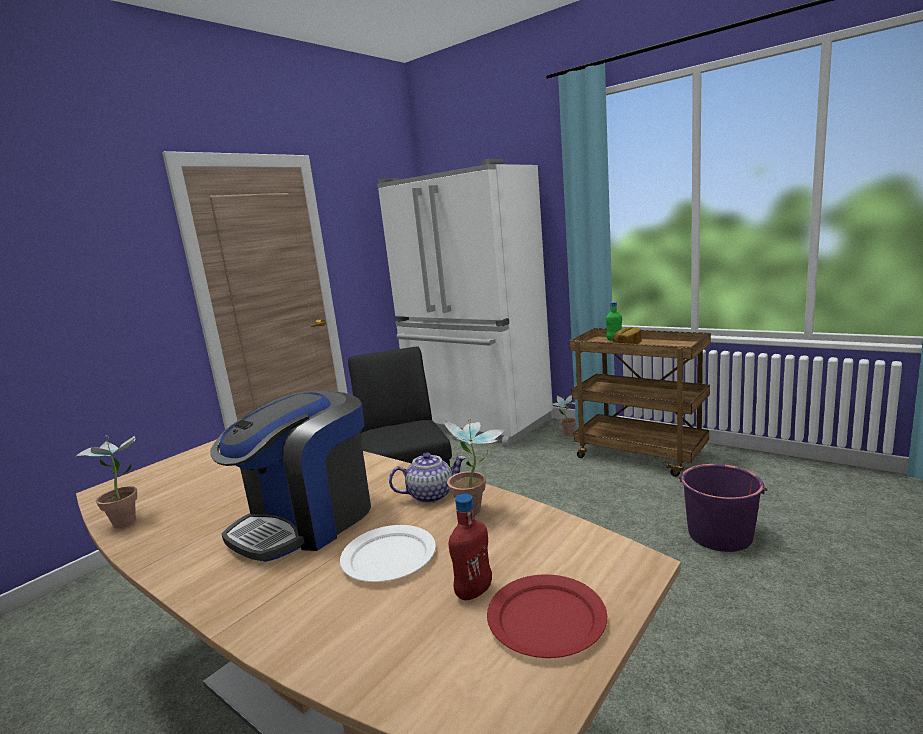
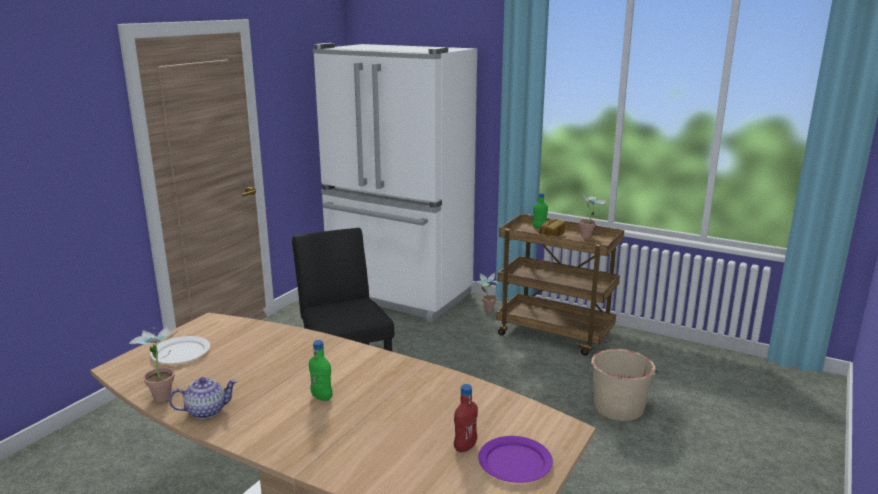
camera: 10 degrees left, 5 degrees up
(307, 520) = (322, 397): coffee machine -> green bottle
(389, 557) = (398, 424): white plate -> white plate (181, 352)
(431, 495) = (413, 378): teapot -> teapot (206, 411)
(477, 512) = (453, 392): potted plant -> potted plant (590, 236)
(545, 619) = (514, 462): red plate -> purple plate
(719, 534) = (618, 407): purple bucket -> beige bucket

